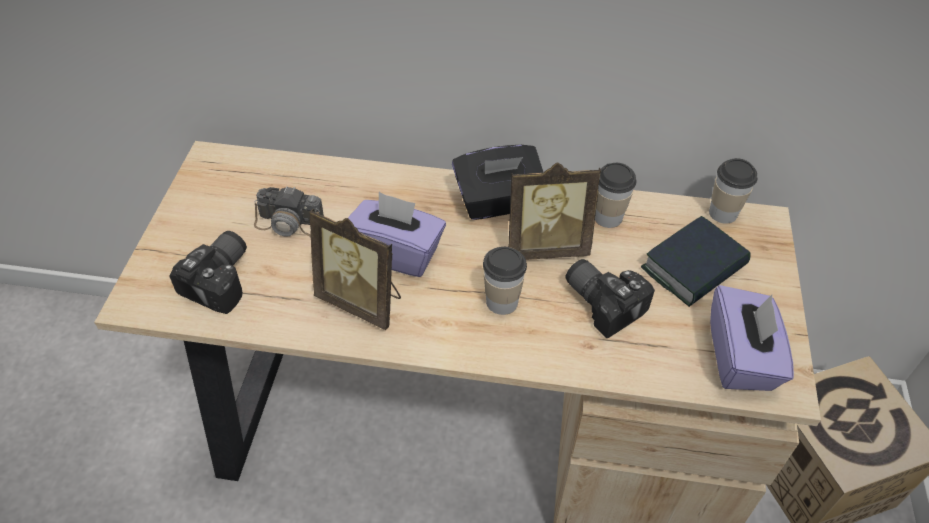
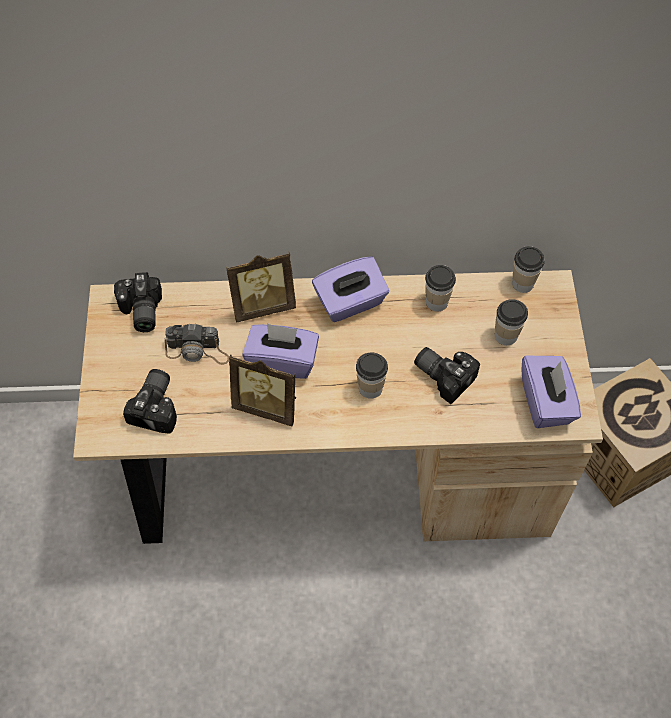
camera: 10 degrees left, 10 degrees up
(241, 175) = (140, 312): none -> camera
(498, 202) = (350, 302): black tissue box -> purple tissue box
(545, 246) = (394, 336): picture frame -> picture frame (262, 305)
(694, 268) = (506, 335): book -> cup

